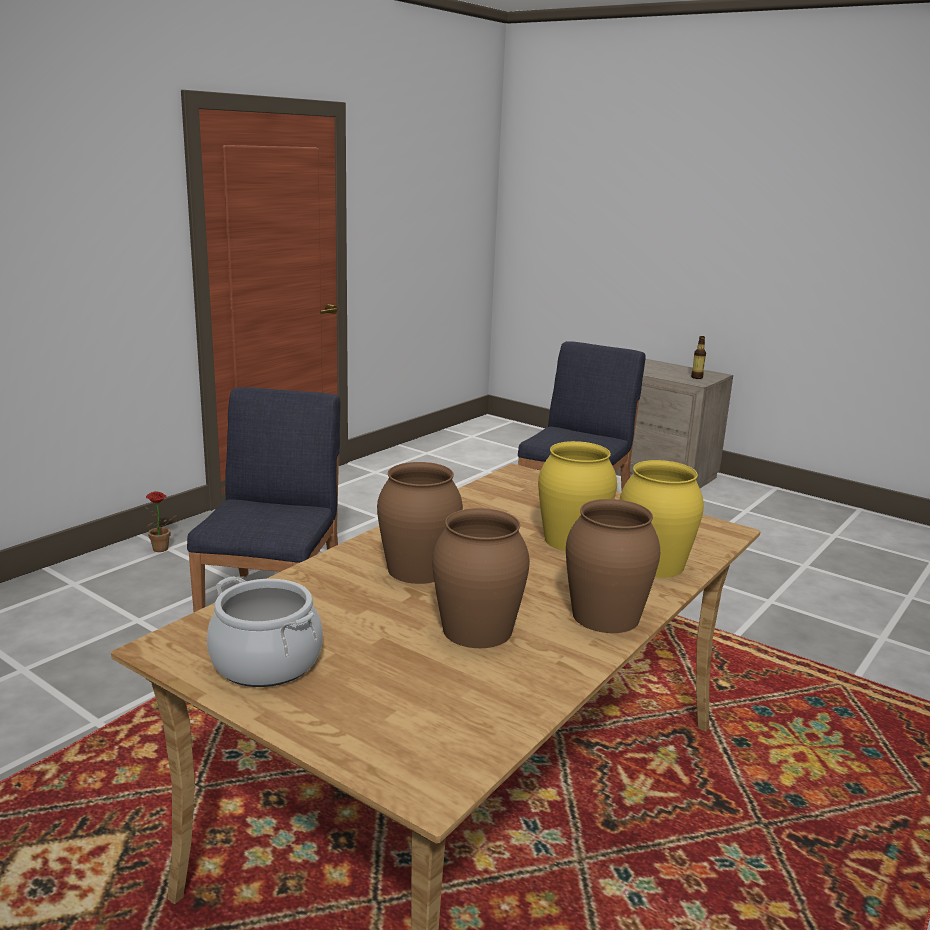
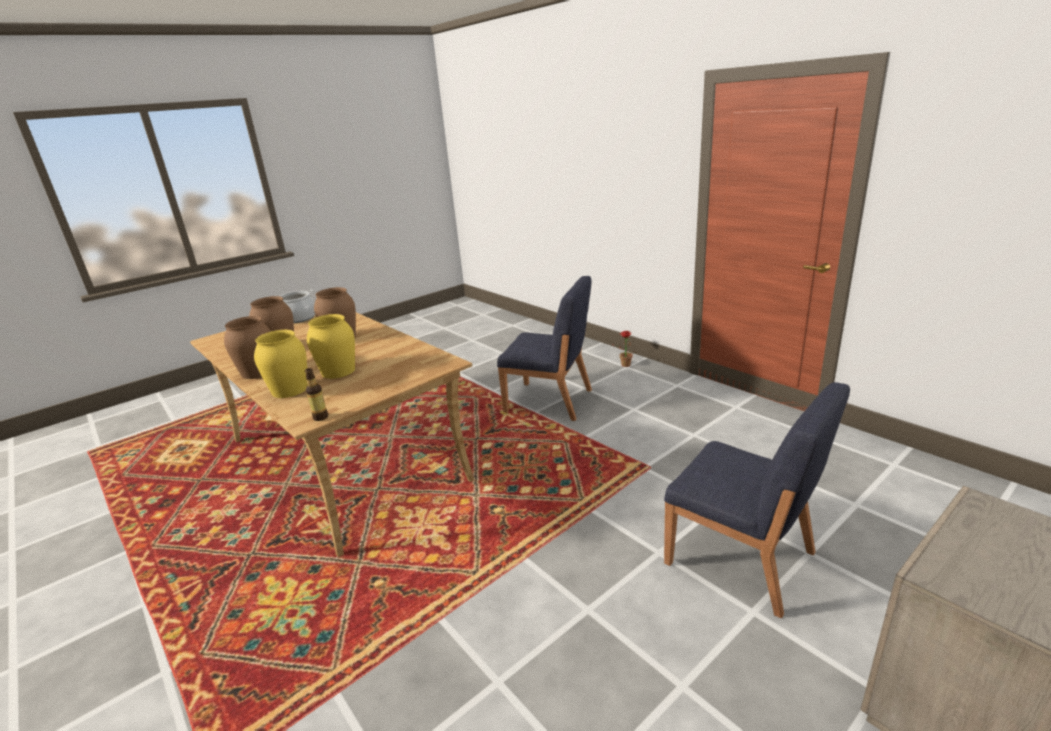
camera: 105 degrees right, 5 degrees up
(696, 377) = (981, 584): bottle -> bottle (320, 417)

